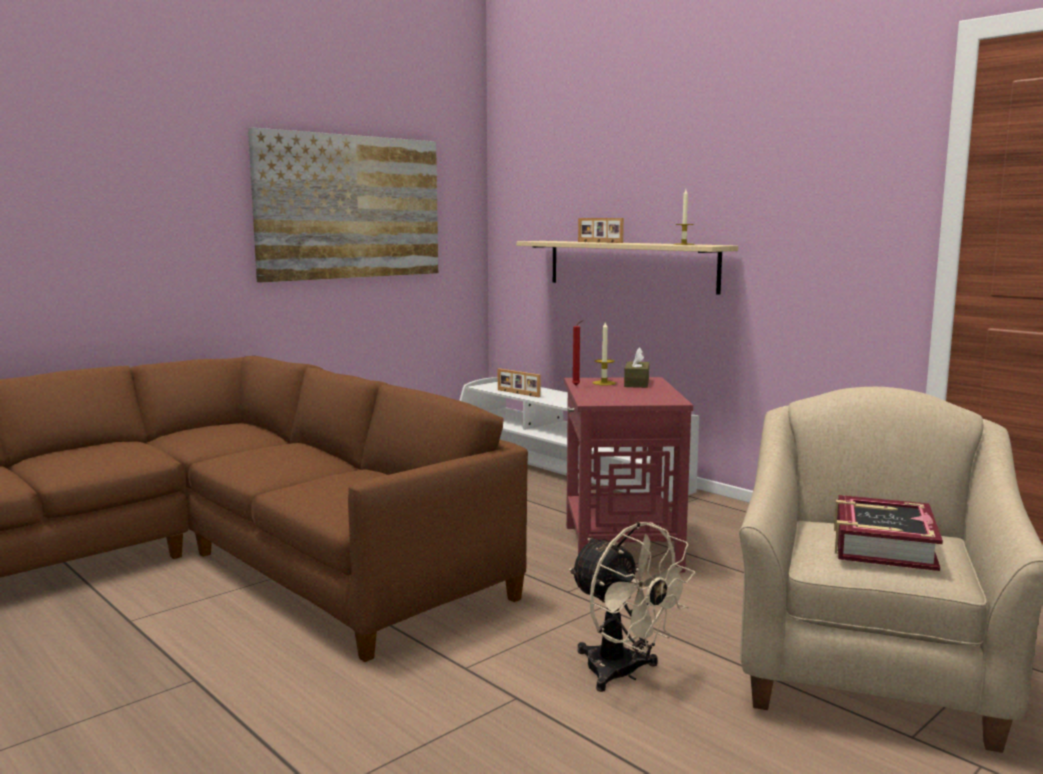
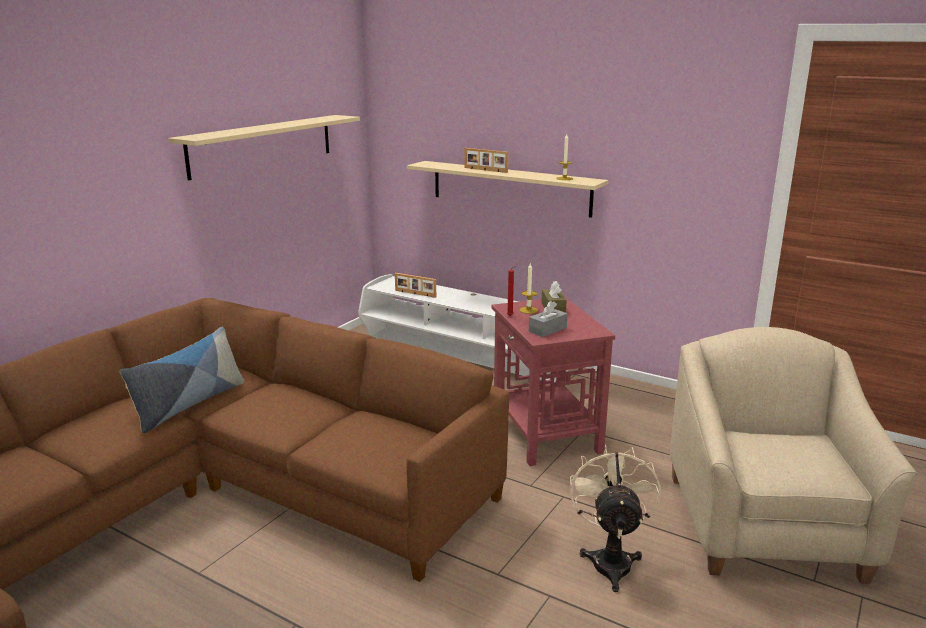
camera: 15 degrees left, 10 degrees up
(188, 449) = (189, 404): none -> pillow
(350, 207) = (263, 145): picture -> beige shelf
(610, 396) = (547, 329): none -> grey tissue box
(623, 674) = (610, 559): beige fan -> beige fan turned 120 degrees counterclockwise
(882, 545) = (792, 456): book -> none

